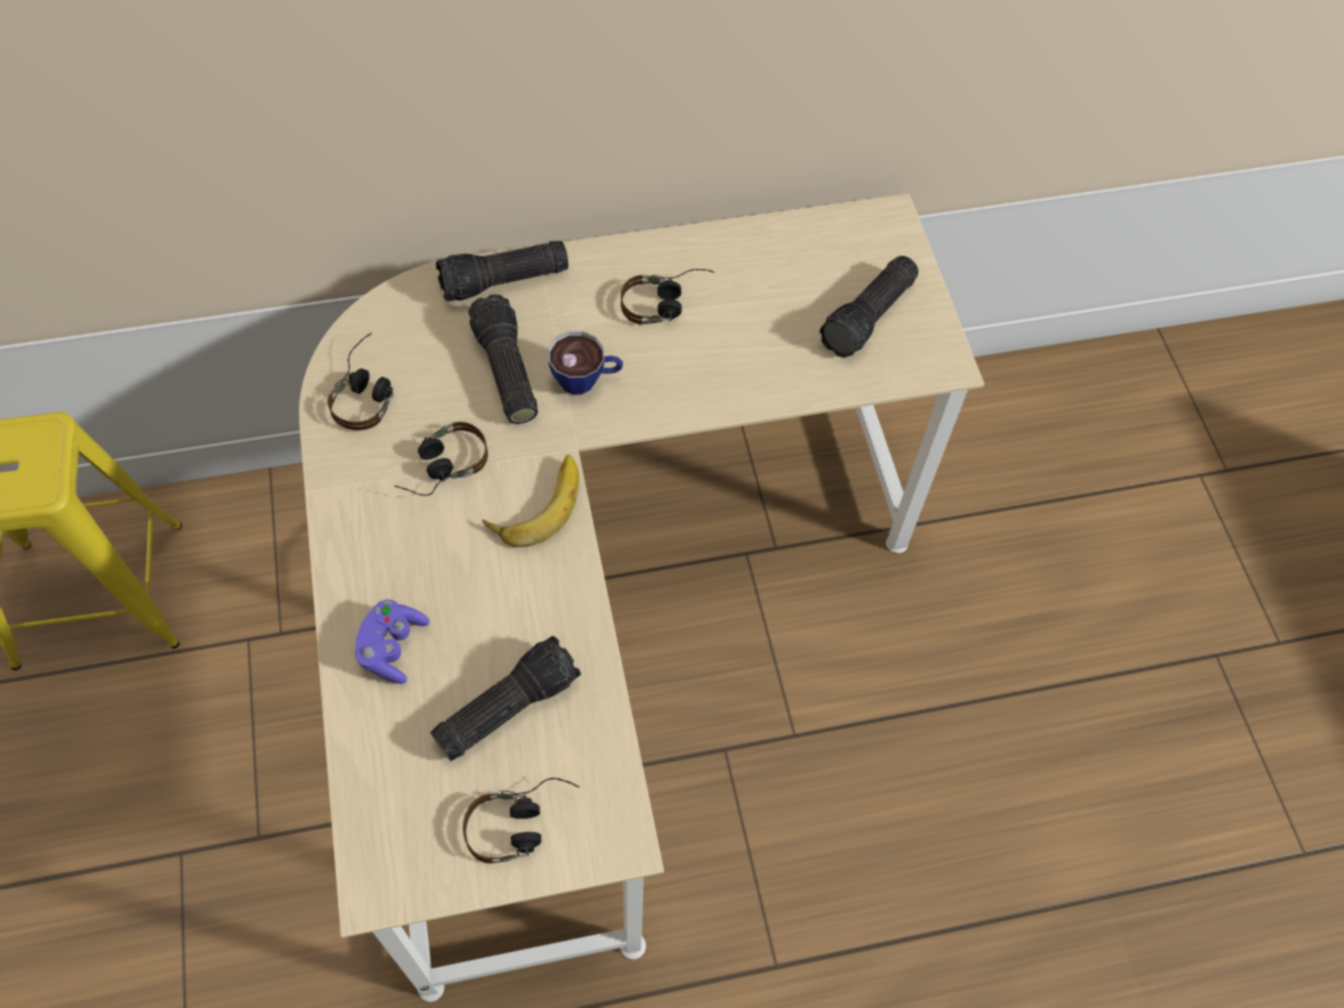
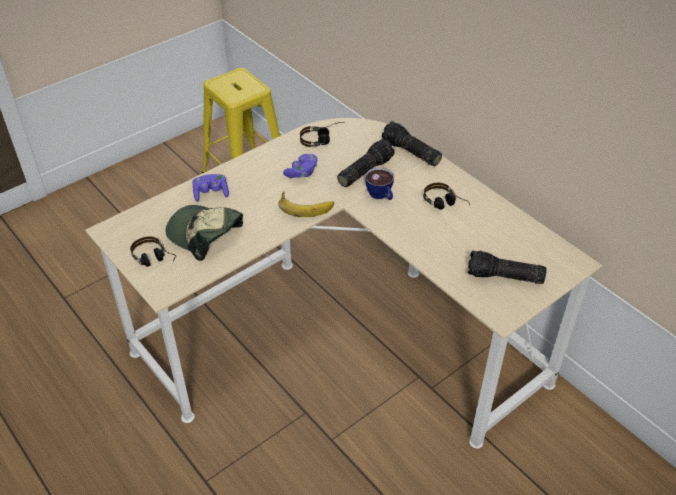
camera: 65 degrees right, 15 degrees down
(440, 468) = (302, 172): headphones -> purple game controller
(506, 705) = (204, 234): flashlight -> cap

